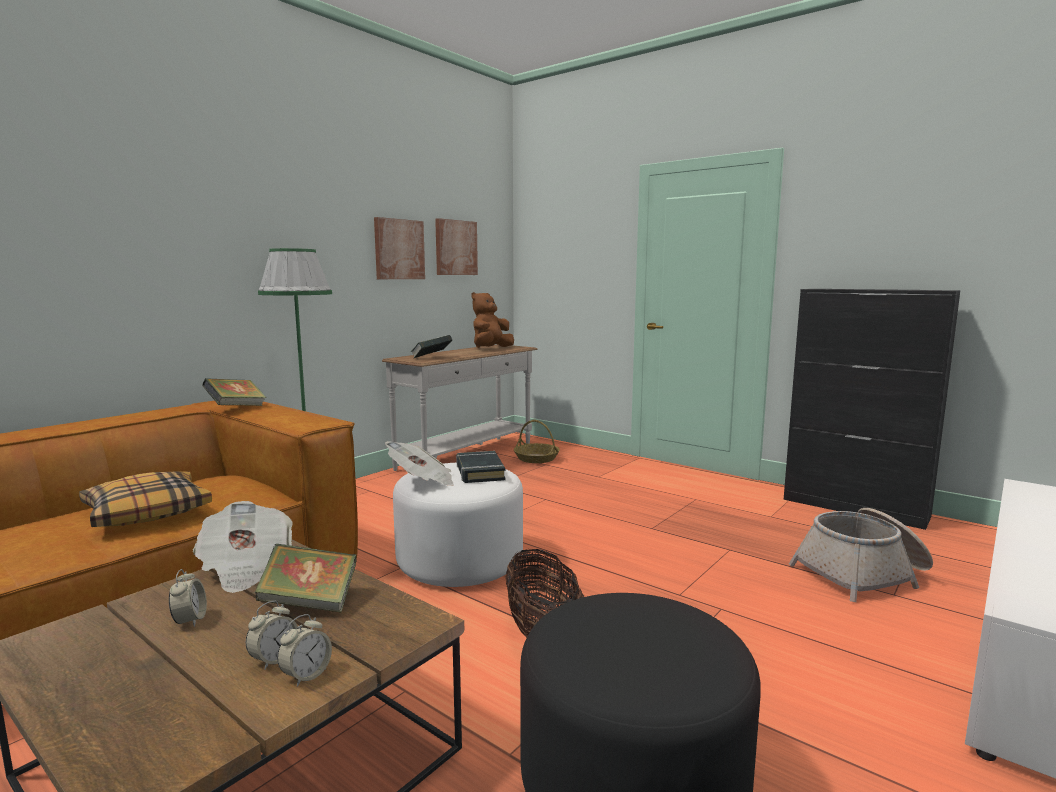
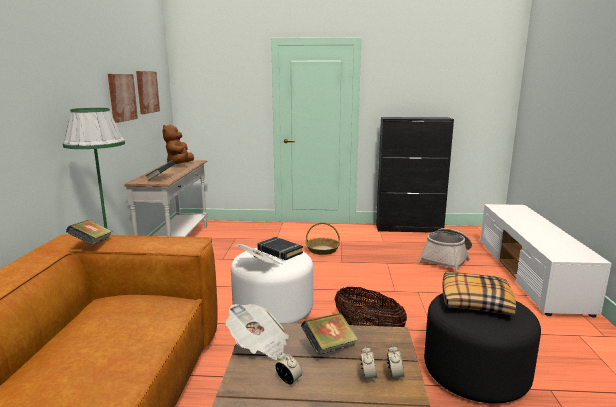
camera: 35 degrees left, 5 degrees up
(147, 511) = (114, 338): pillow -> pillow (475, 301)
(536, 458) = (224, 235): basket -> basket (322, 250)

